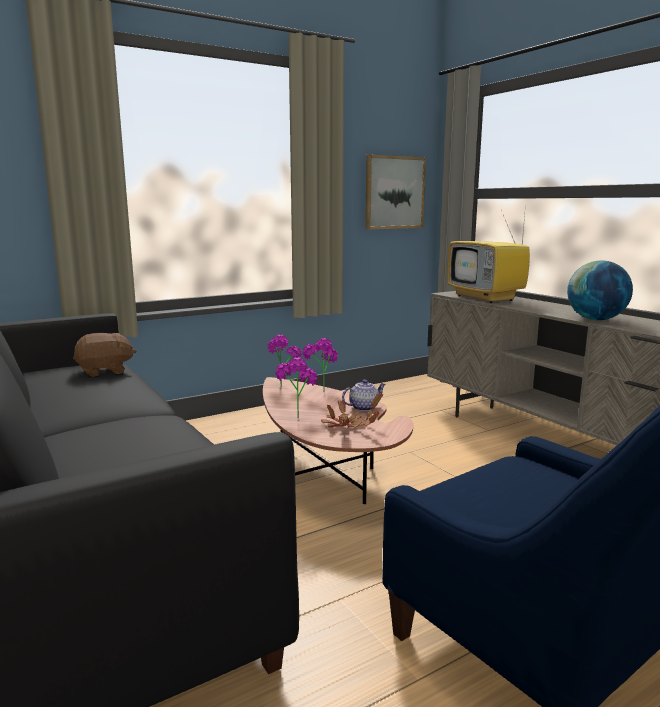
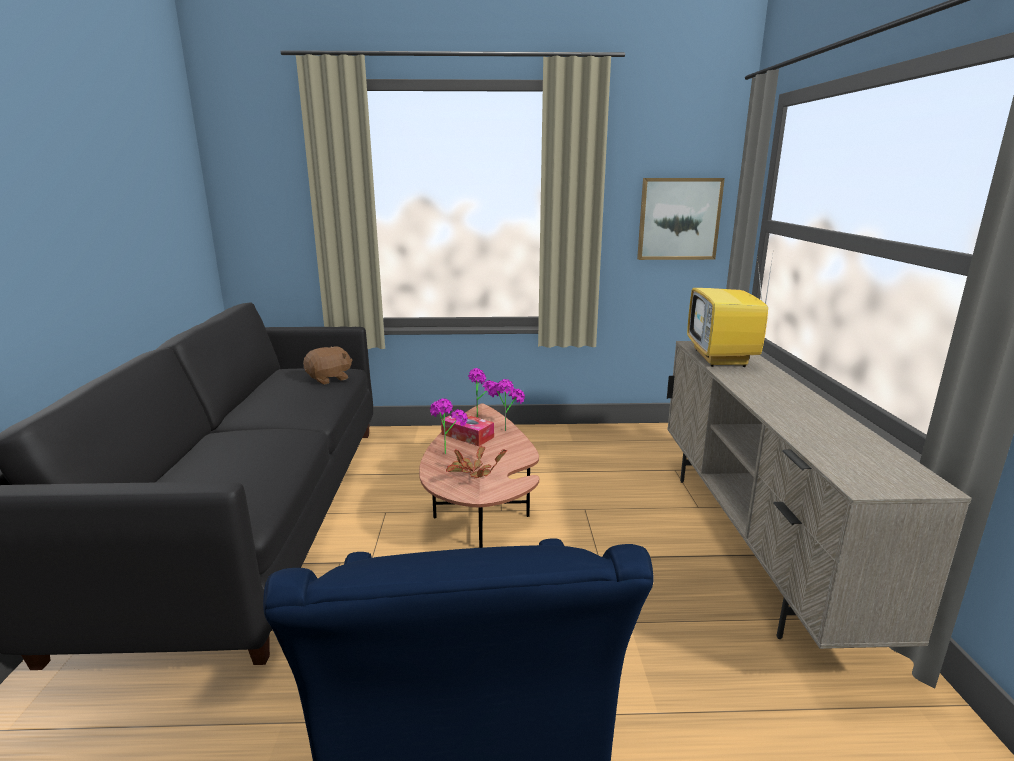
camera: 30 degrees right, 5 degrees up
(105, 371) = (329, 379): brown plush toy -> brown plush toy turned 45 degrees counterclockwise
(296, 401) = (467, 436): none -> tissue box
(363, 407) = (514, 456): teapot -> none
(595, 319) = (784, 415): globe -> none

